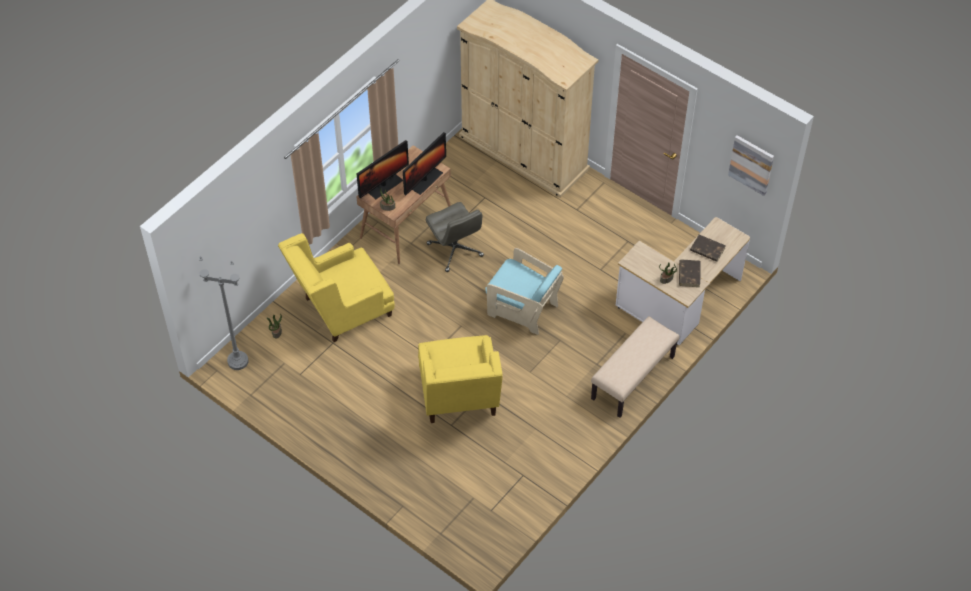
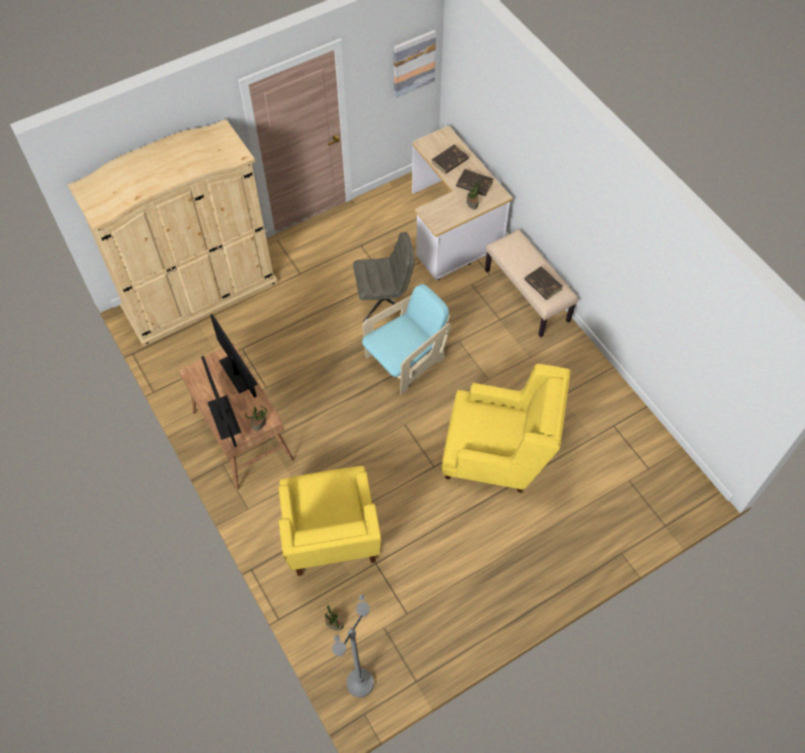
camera: 70 degrees left, 5 degrees up
(455, 250) = (301, 398): grey office chair -> grey office chair (384, 301)
(621, 365) = (542, 284): none -> brown book

